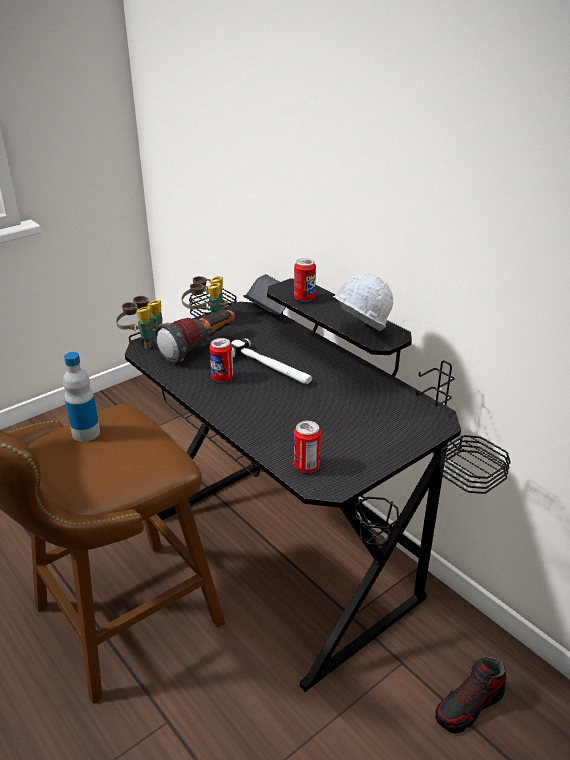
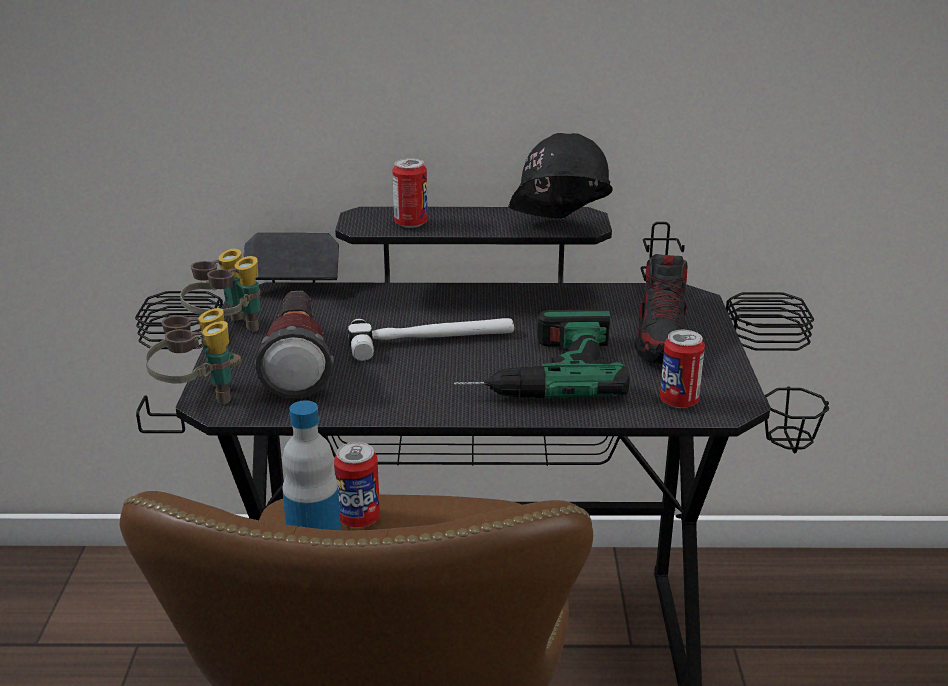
camera: 50 degrees left, 5 degrees down
(222, 378) = (404, 378): can -> can (359, 518)
(279, 409) = (536, 370): none -> power drill
(358, 337) = (557, 232): white hard hat -> black hard hat
(469, 706) = (830, 633): shoe -> shoe (662, 341)

